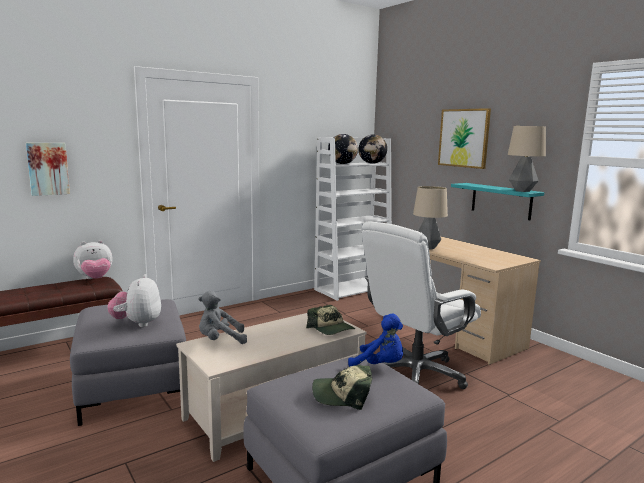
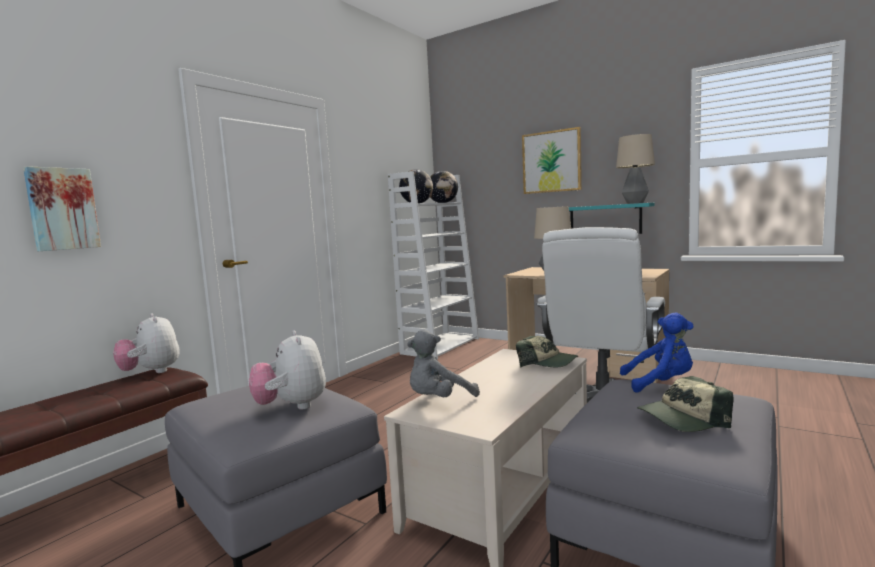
camera: 20 degrees left, 5 degrees down
(95, 279) = (151, 372): plush toy -> plush toy turned 105 degrees clockwise

